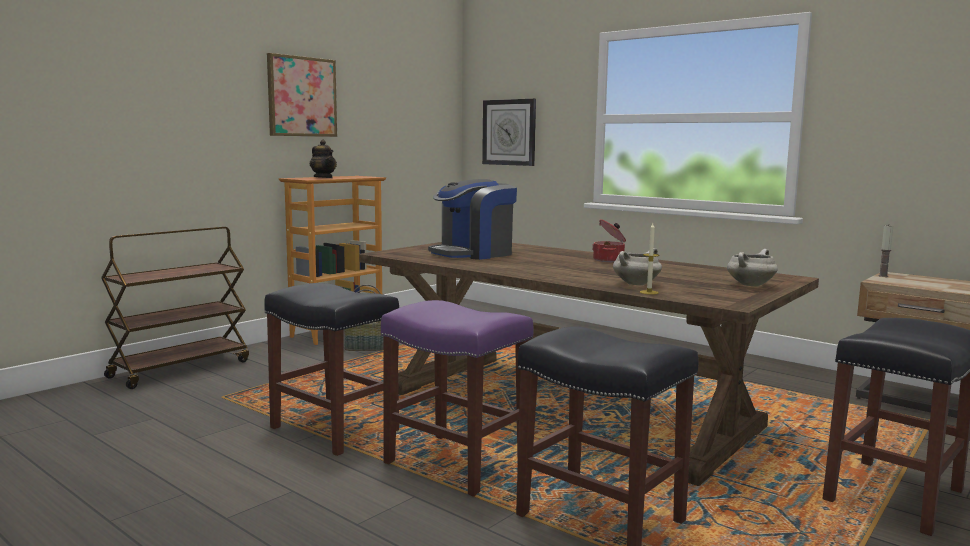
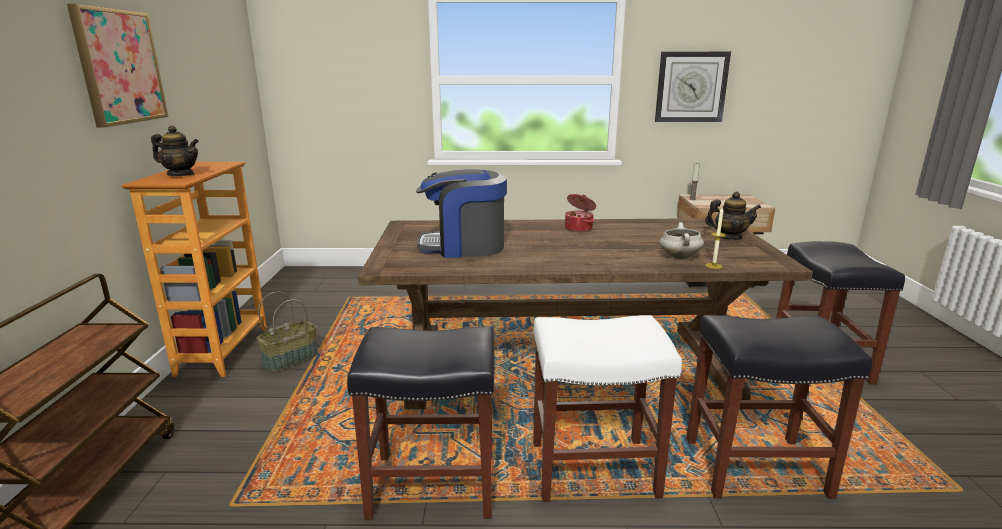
camera: 40 degrees left, 10 degrees up
(454, 463) = (592, 469): purple stool -> white stool
(473, 254) = (463, 246): coffee machine -> coffee machine turned 75 degrees clockwise
(509, 132) = (326, 93): wall clock -> wall clock (691, 87)
(750, 285) = (729, 237): white cooking pot -> teapot

